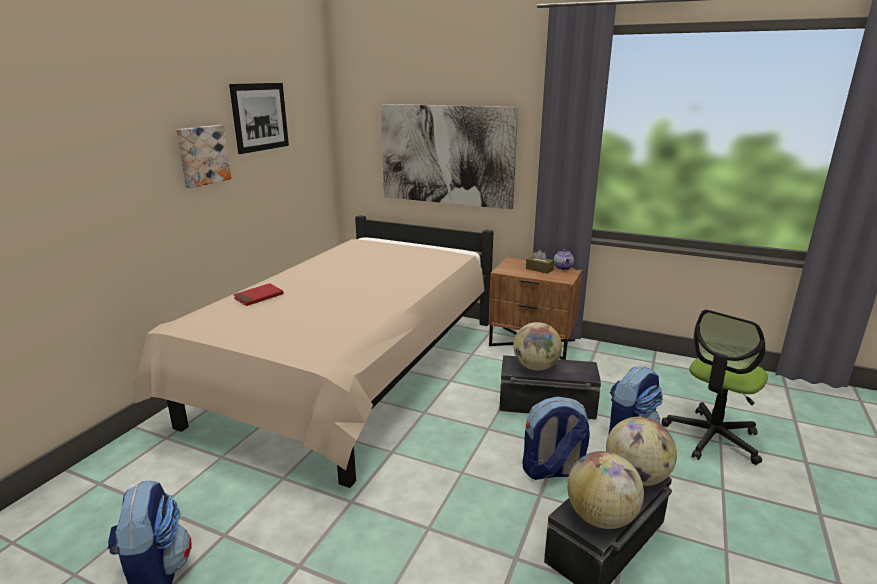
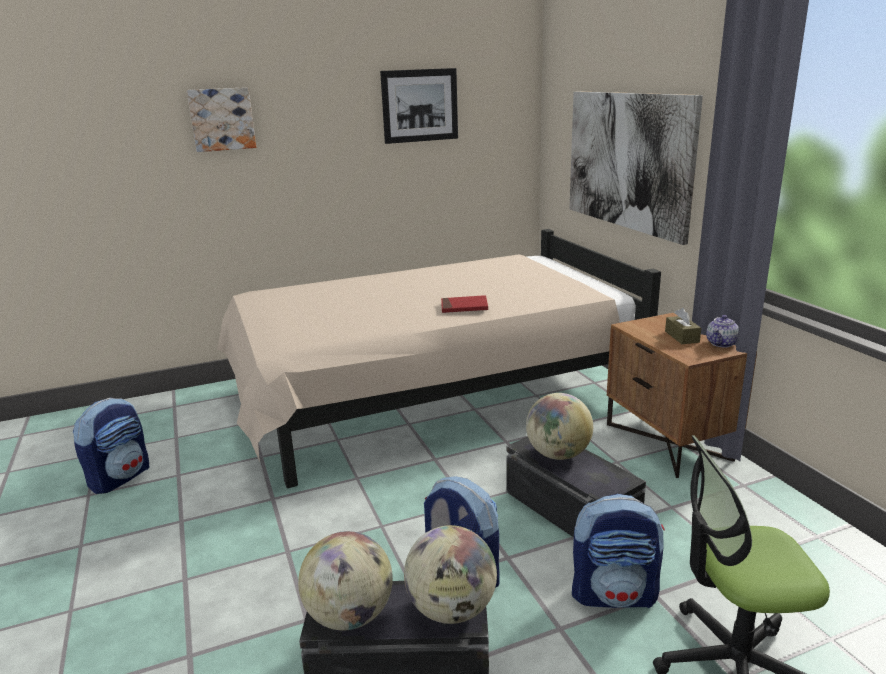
camera: 45 degrees right, 0 degrees up
(202, 155) = (338, 142): picture -> picture (222, 119)
(259, 297) = (335, 287): red book -> red book (464, 307)

